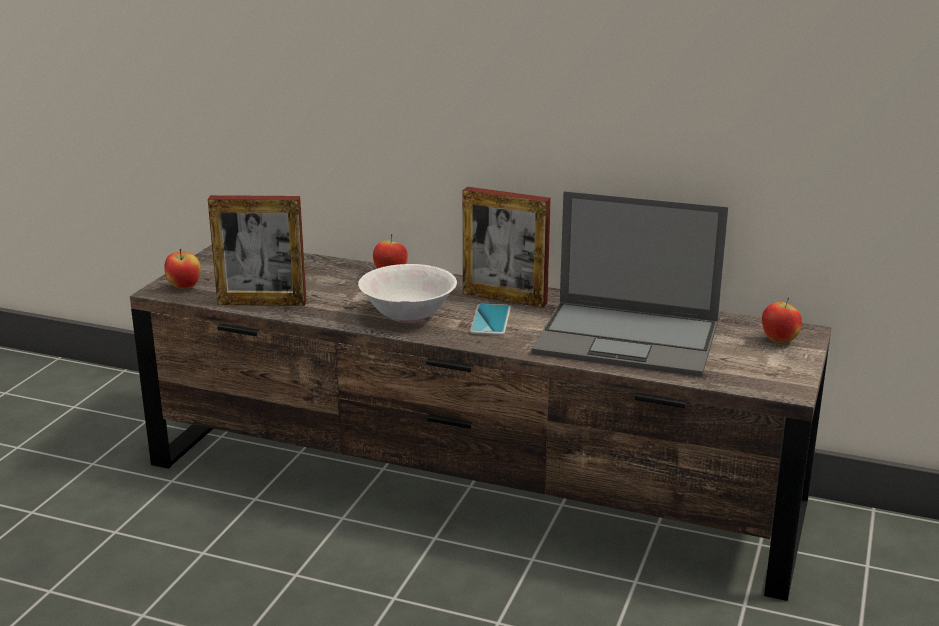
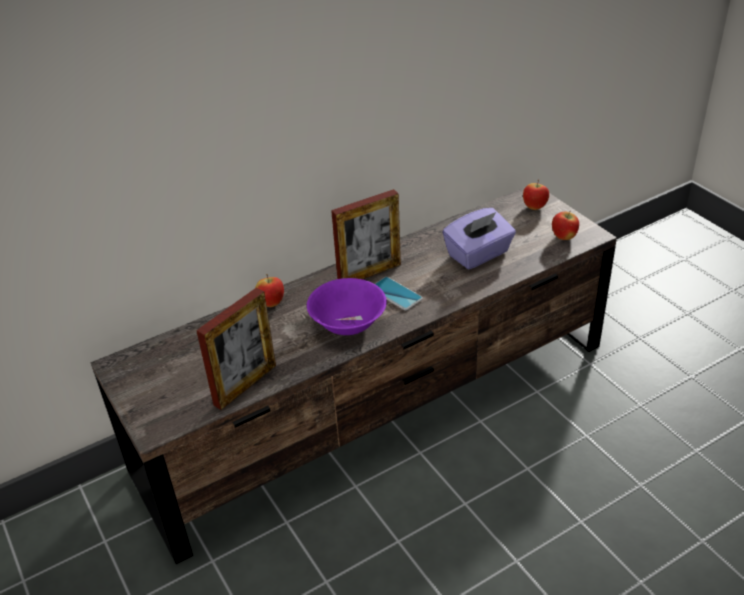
camera: 50 degrees left, 15 degrees up
(184, 287) = (164, 416): apple -> apple (564, 237)
(408, 315) = (348, 325): white bowl -> purple bowl
(629, 338) = (478, 254): laptop -> purple tissue box

